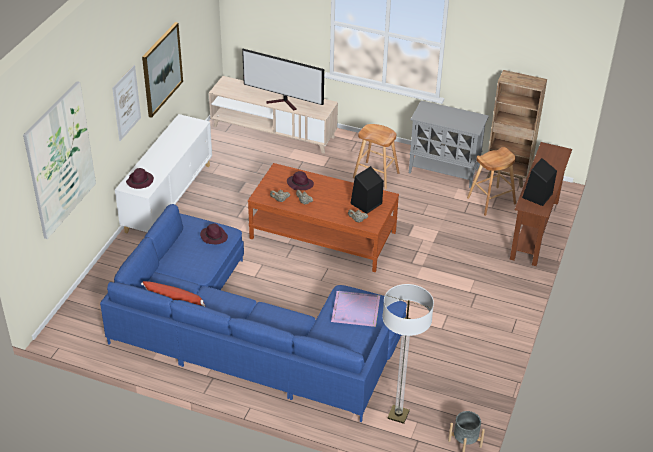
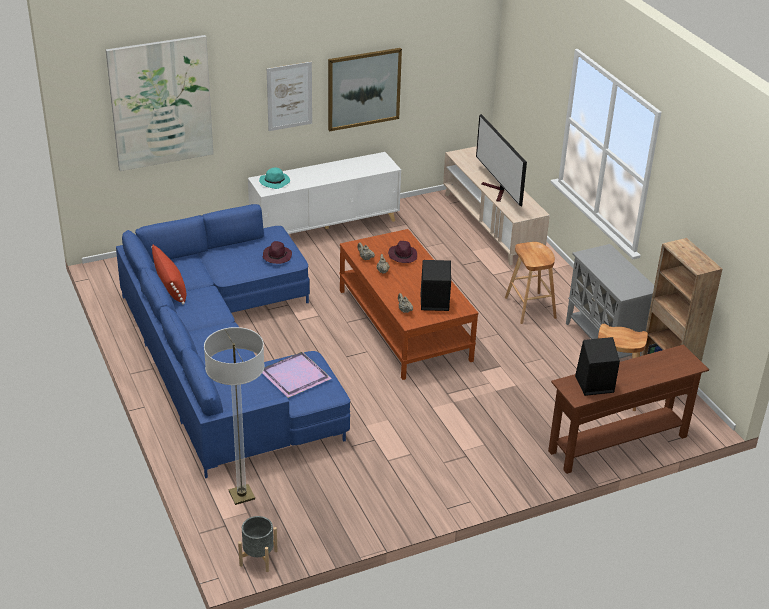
camera: 45 degrees right, 5 degrees down
(140, 181) = (275, 182): purple hat -> turquoise hat

